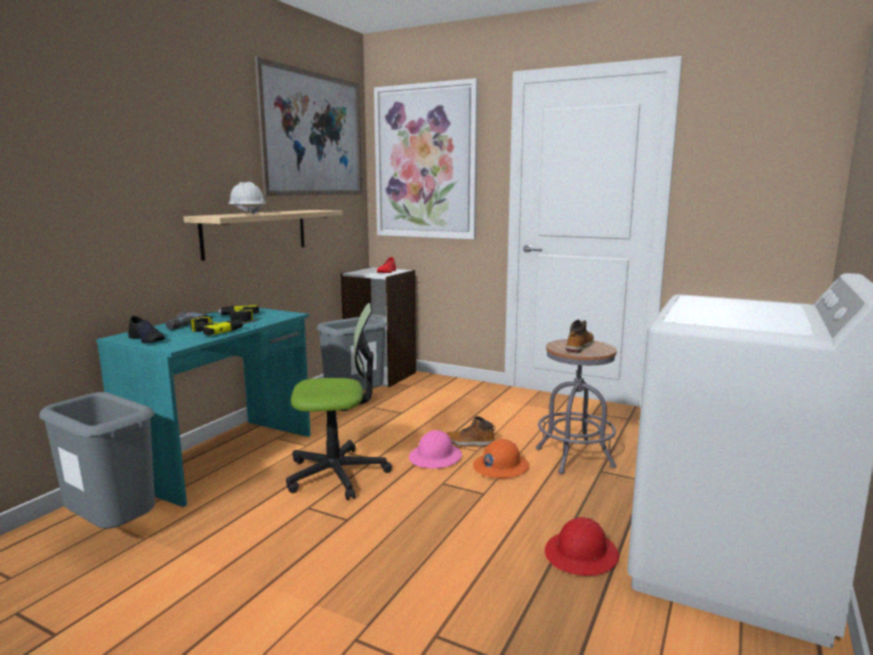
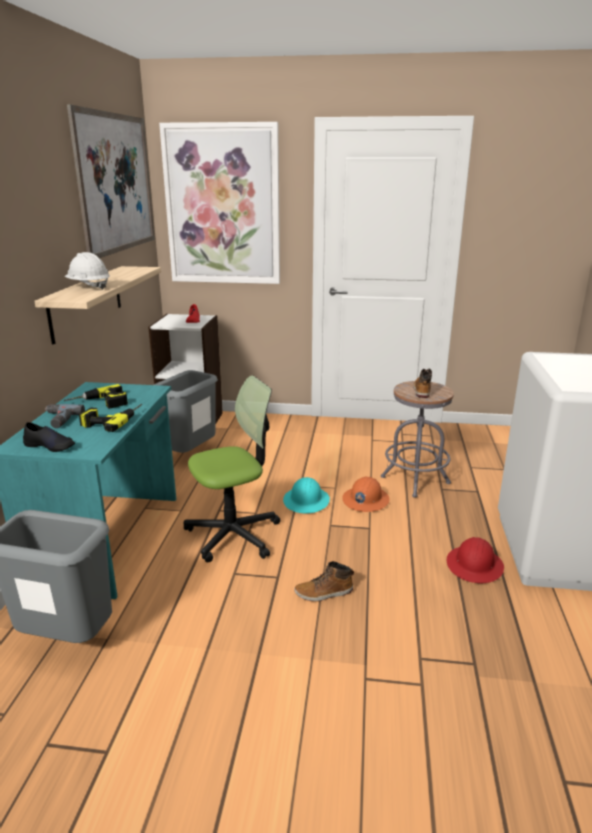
camera: 20 degrees left, 10 degrees up
(435, 457) = (306, 501): pink hard hat -> turquoise hard hat
(469, 443) = (324, 481): boot -> boot (324, 593)

